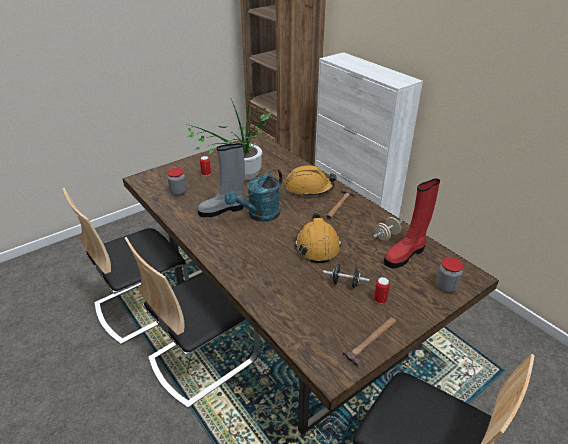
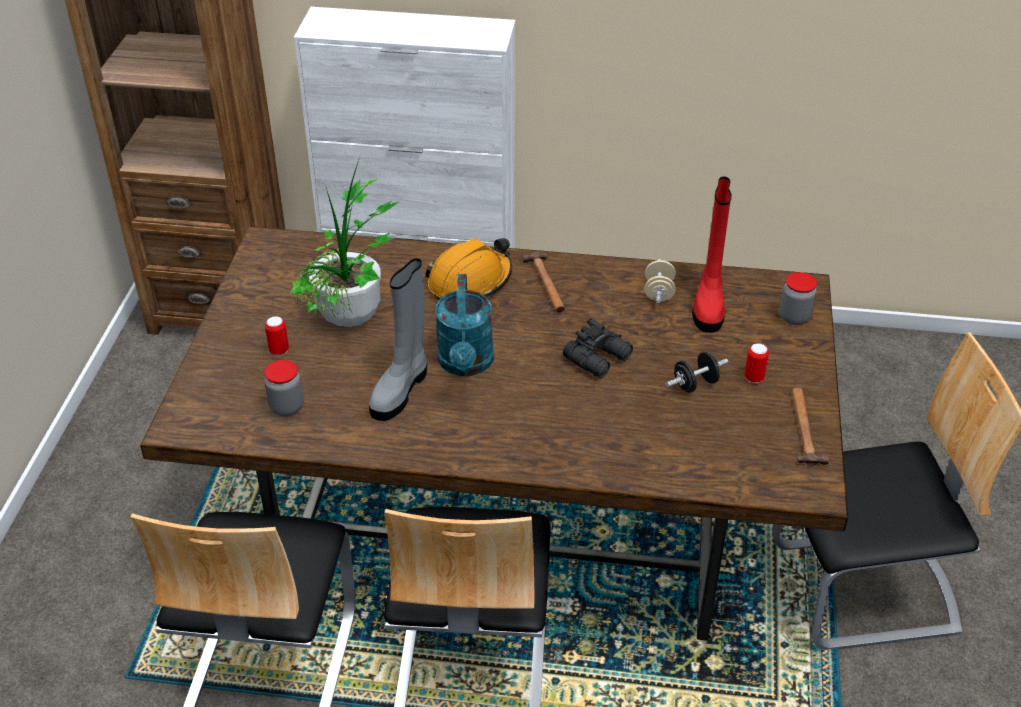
camera: 45 degrees left, 5 degrees up
(317, 245) = (599, 358): orange hard hat -> black binoculars

